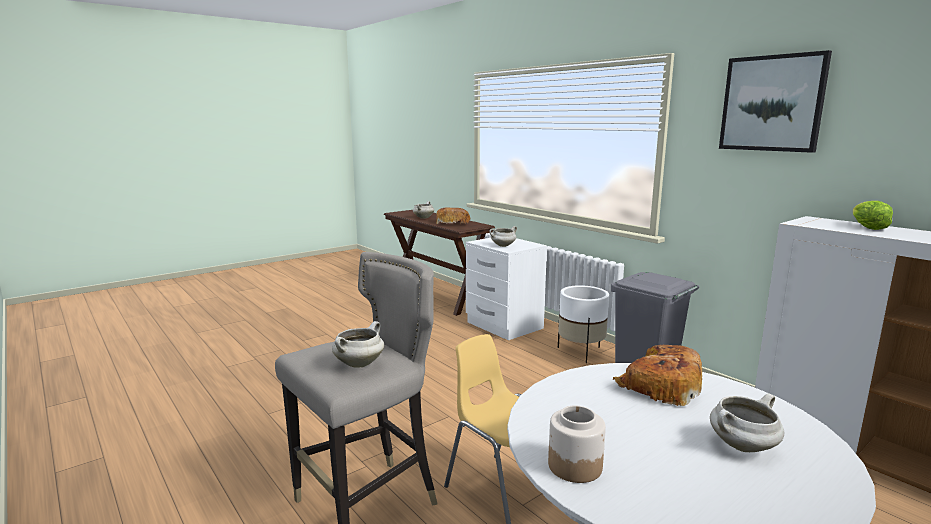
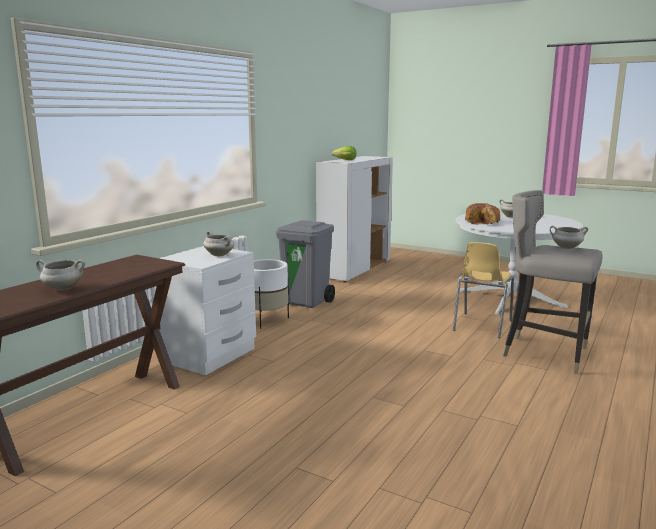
camera: 110 degrees left, 0 degrees up
(452, 223) = (116, 270): bread -> none
(574, 466) = (561, 226): jar -> none
(772, 103) = (297, 96): picture -> none

